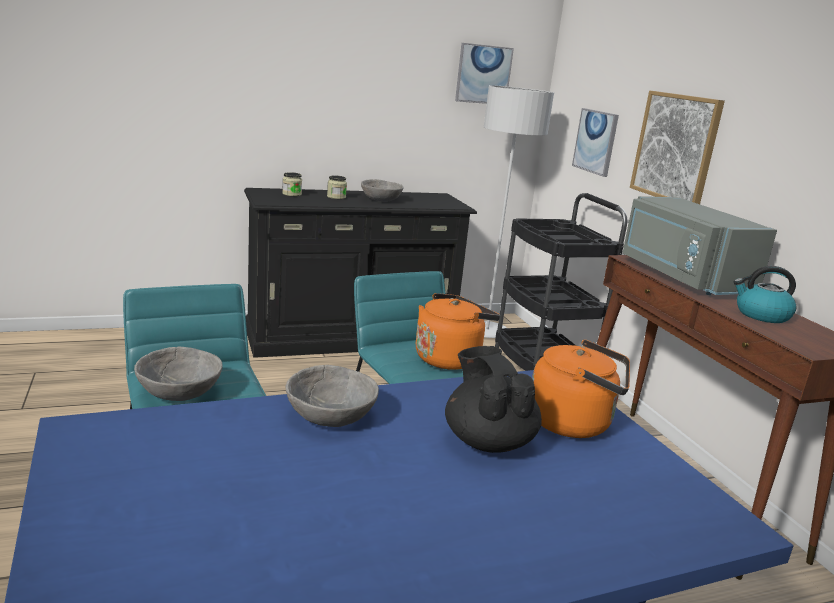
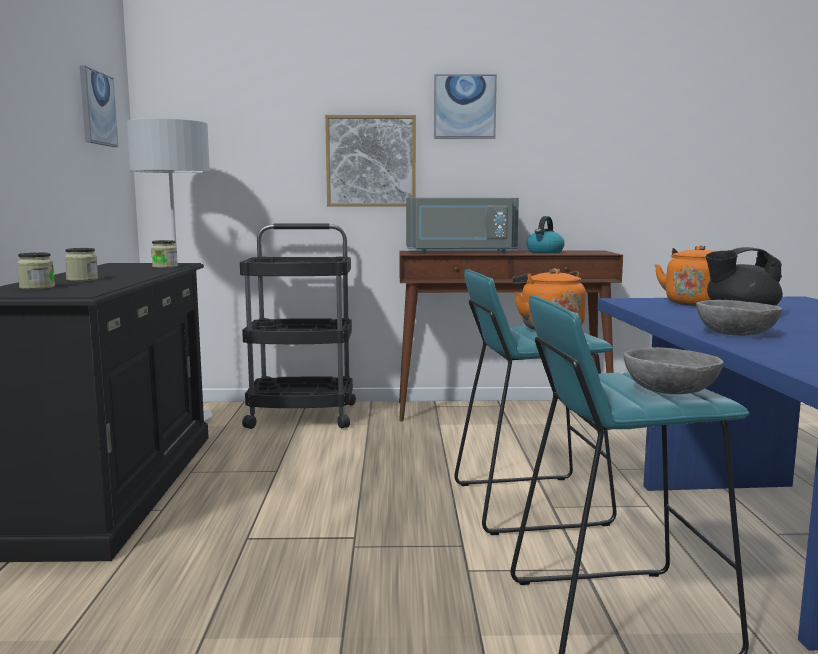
camera: 70 degrees left, 10 degrees down
(381, 199) = (118, 273): grey bowl -> none
(431, 204) = (165, 267): none -> jar
(595, 141) = (249, 174): picture -> picture (464, 107)

